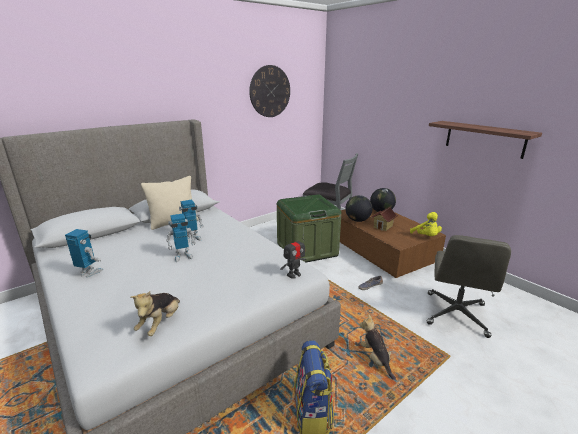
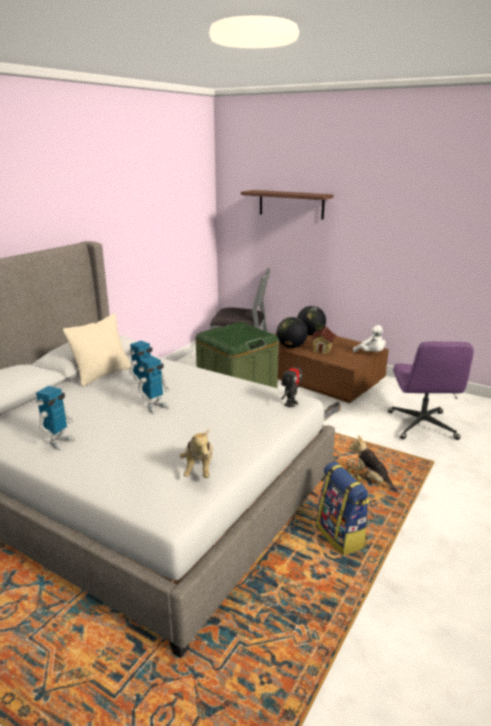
camera: 20 degrees left, 0 degrees up
(89, 273) = (59, 442): toy robot -> toy robot turned 120 degrees clockwise
(270, 91) = (162, 198): wall clock -> none
(426, 236) = (371, 353): yellow plush toy -> white plush toy
(456, 315) = (422, 426): grey office chair -> purple office chair
(484, 139) = (417, 243): shelf -> shelf (291, 204)

